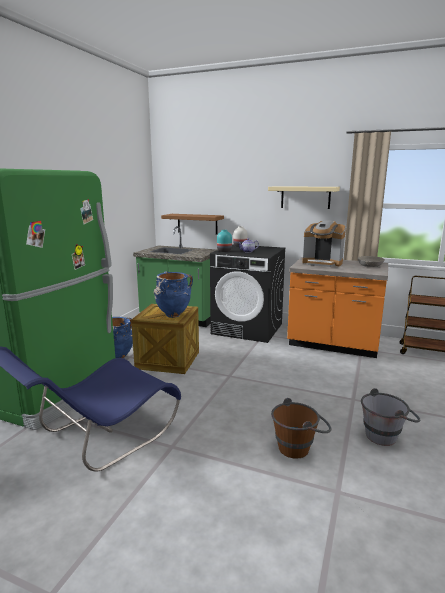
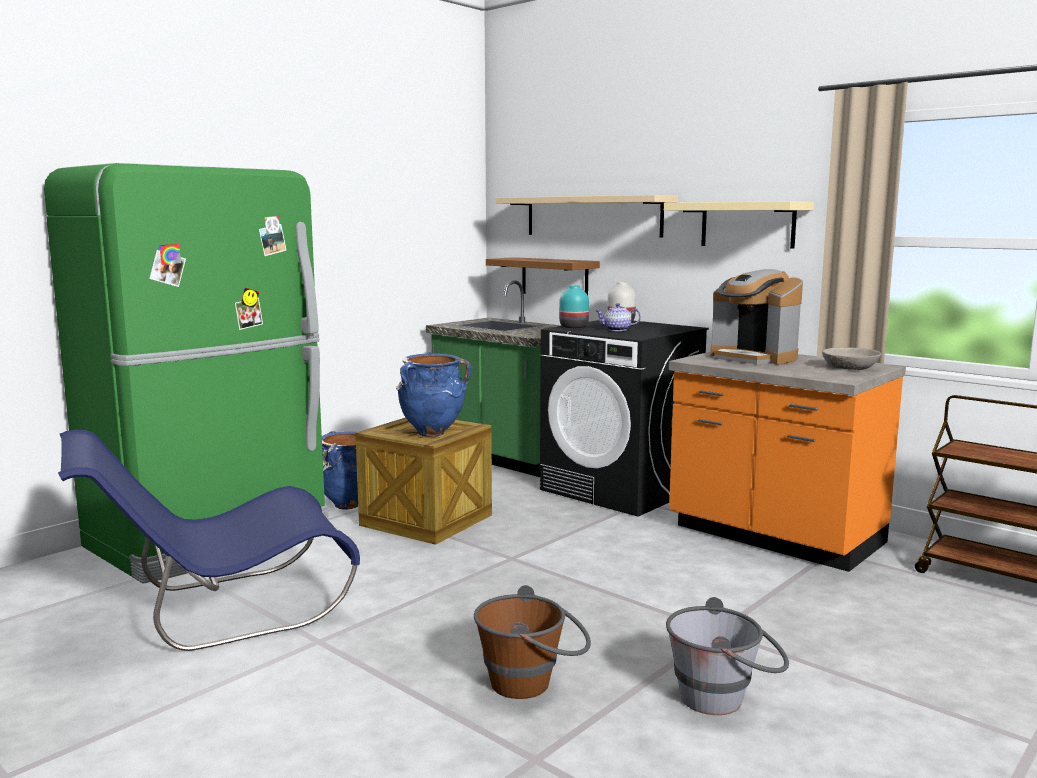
camera: 20 degrees right, 5 degrees down
(219, 192) = (592, 216): none -> beige shelf

